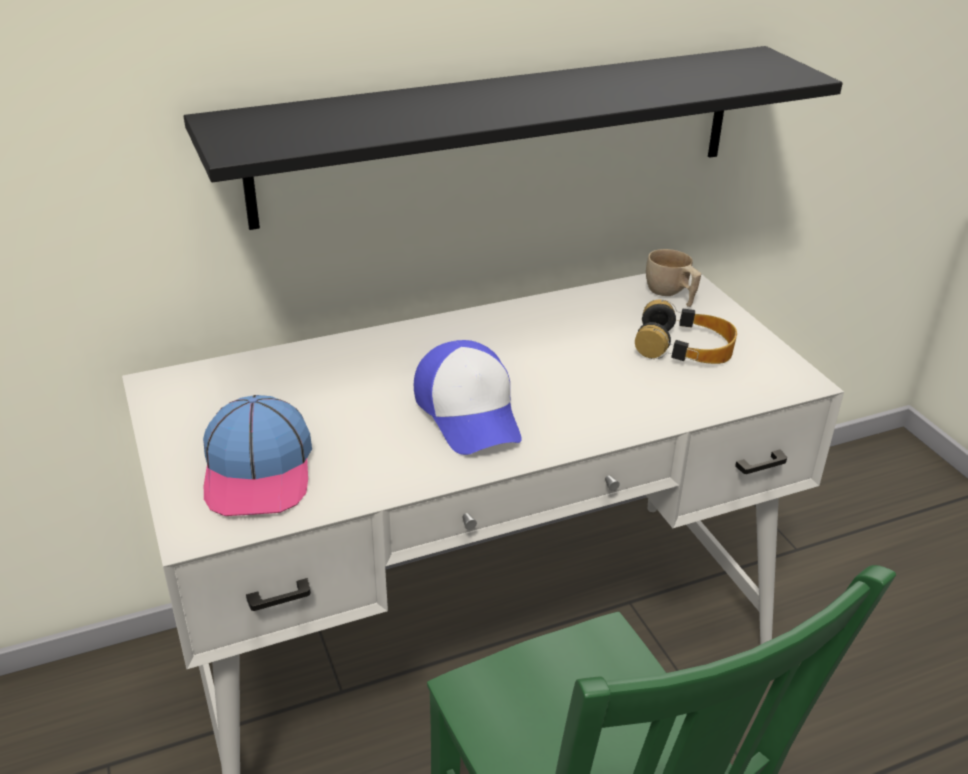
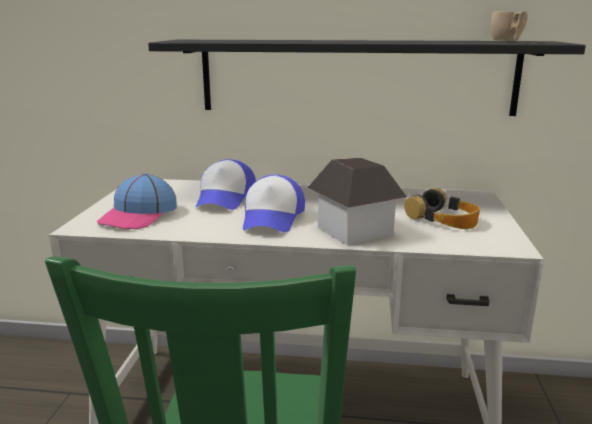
camera: 30 degrees right, 15 degrees down
(350, 386) = (225, 198): none -> cap
(601, 405) = (354, 230): none -> toy house
(671, 295) = (462, 199): beige cup -> beige cup (508, 41)

